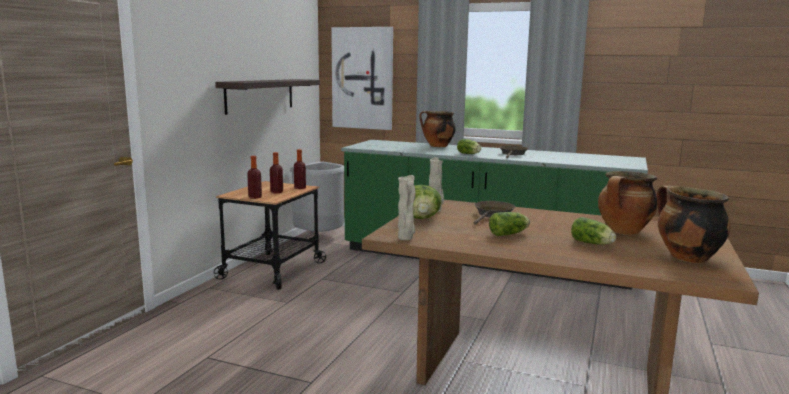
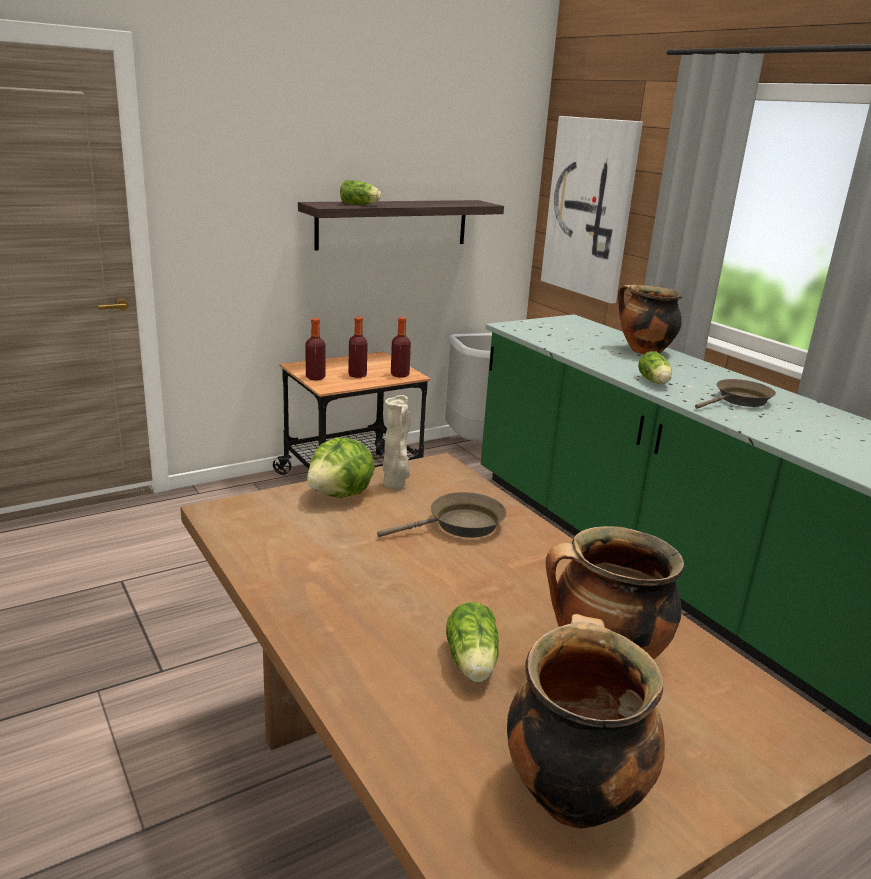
camera: 35 degrees right, 10 degrees up
(406, 238) = (228, 528): beige vase -> none
(509, 234) = (388, 579): lettuce -> lettuce (360, 204)

